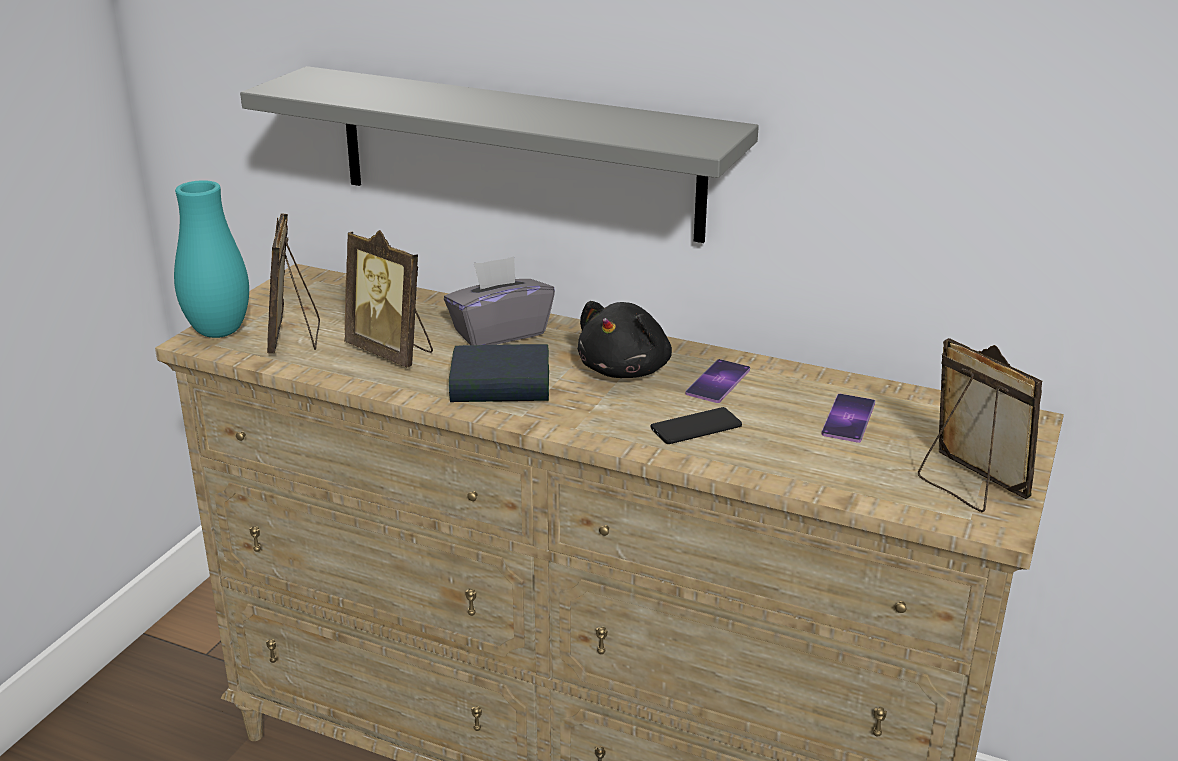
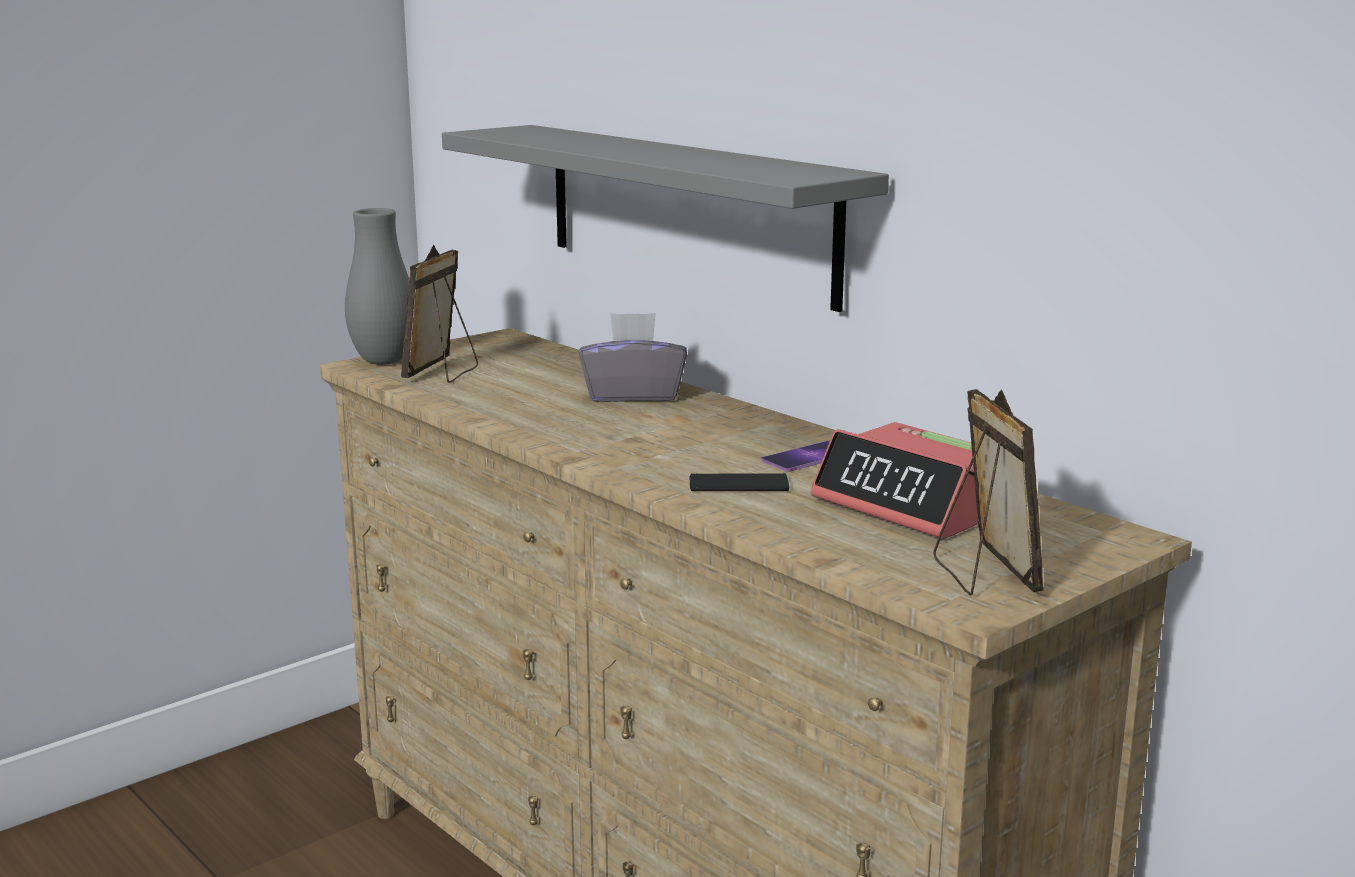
camera: 25 degrees right, 10 degrees down
(219, 332) = (384, 361): turquoise vase -> grey vase
(392, 351) = (515, 393): picture frame -> none
(500, 385) = (584, 428): book -> none
(626, 370) = (723, 436): black plush toy -> none
(848, 418) = (916, 504): phone -> alarm clock

